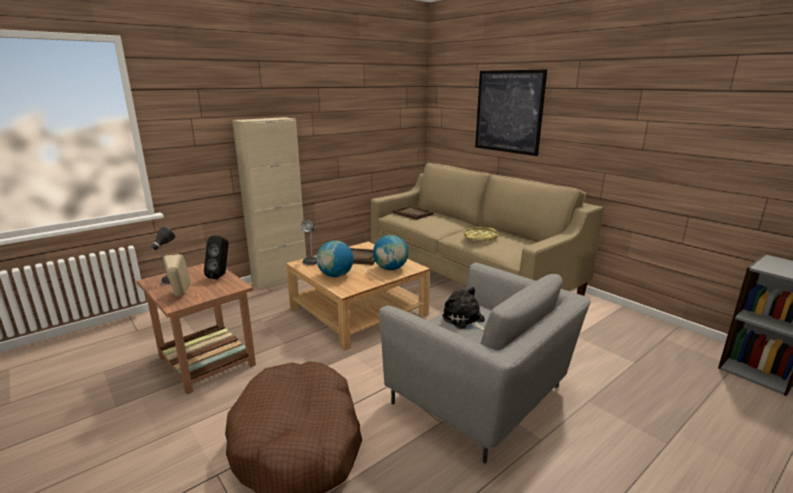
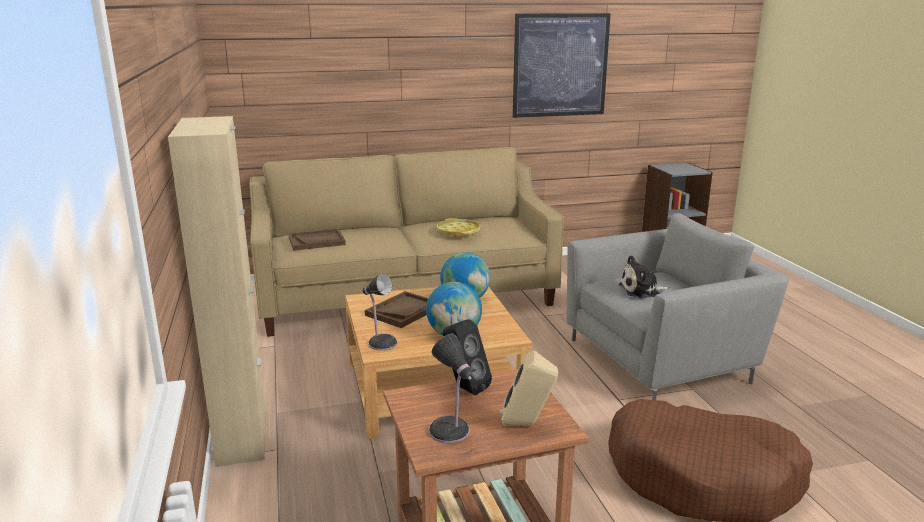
camera: 65 degrees left, 0 degrees up
(508, 111) = (376, 70): picture -> picture (560, 65)

